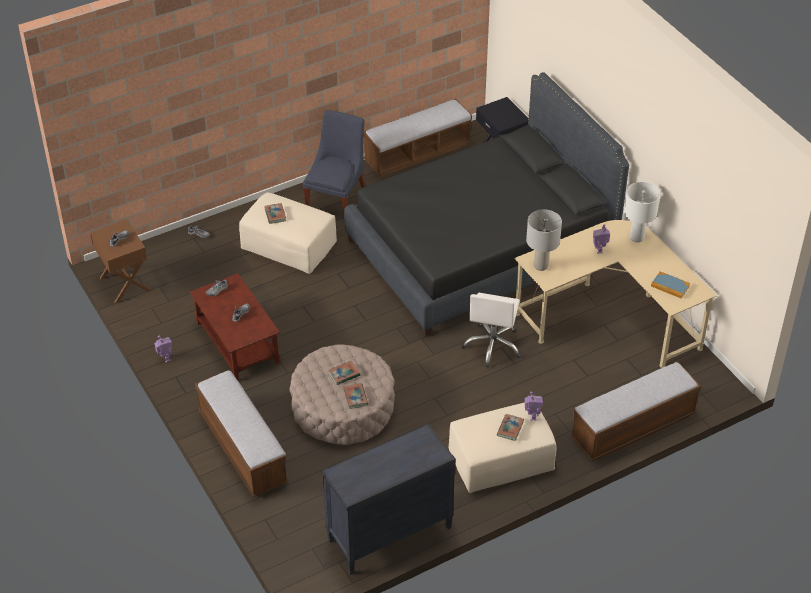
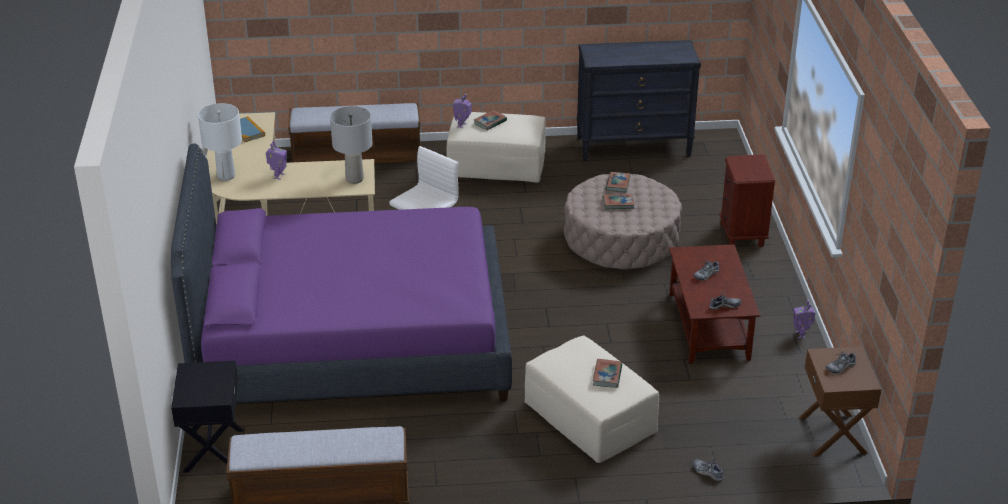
camera: 155 degrees left, 10 degrees down
(242, 448) = (742, 235): bench -> brown nightstand
(337, 198) = (485, 463): blue chair -> none
(481, 249) = (351, 341): black bed -> purple bed

